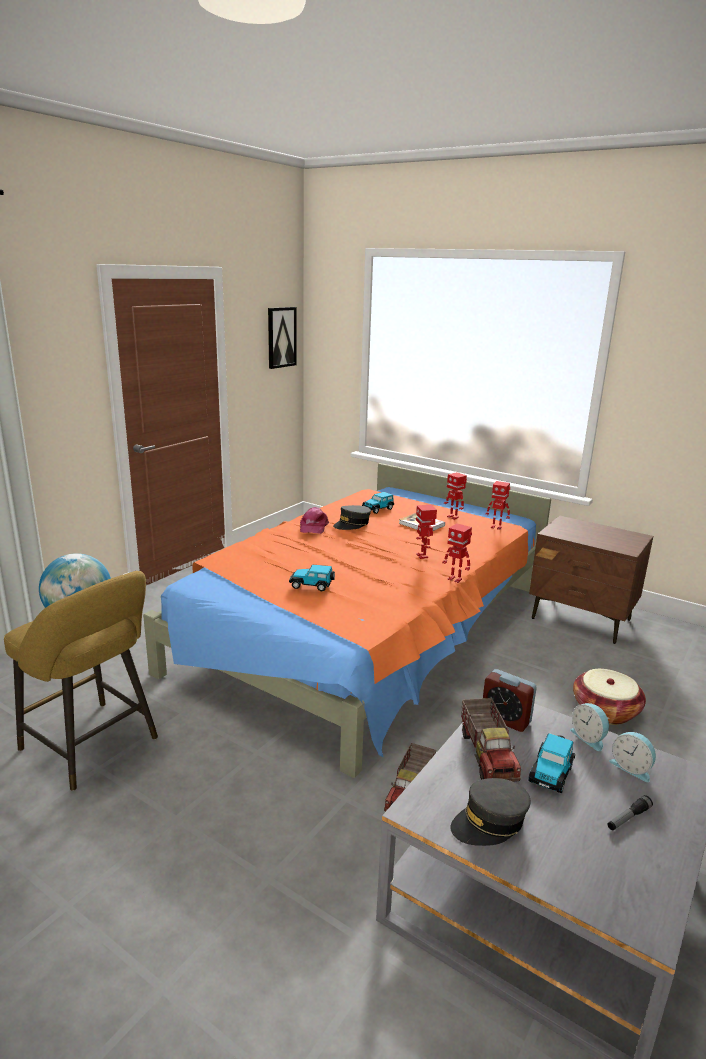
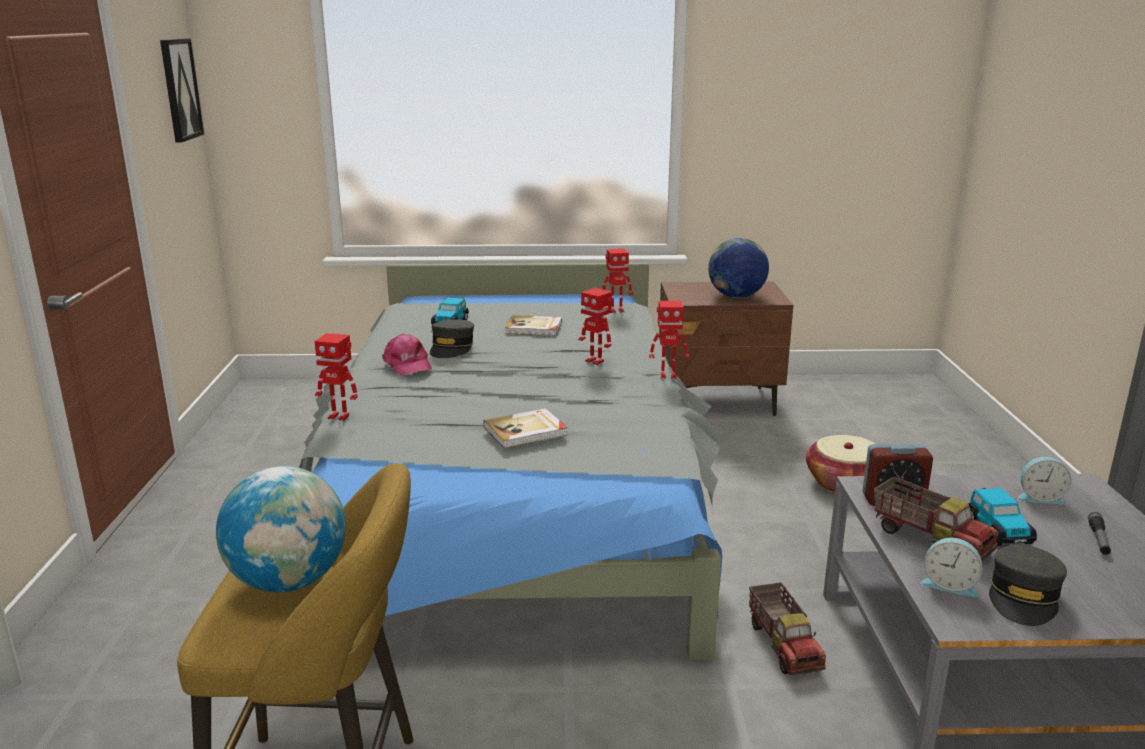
camera: 35 degrees left, 0 degrees up
(312, 585) = (526, 431): toy car -> book
(367, 630) = (513, 492): orange bed -> grey bed
(453, 517) = (553, 311): toy robot -> toy robot (339, 416)
(589, 737) = (976, 487): alarm clock -> alarm clock (949, 585)
(600, 539) = (736, 296): none -> globe

